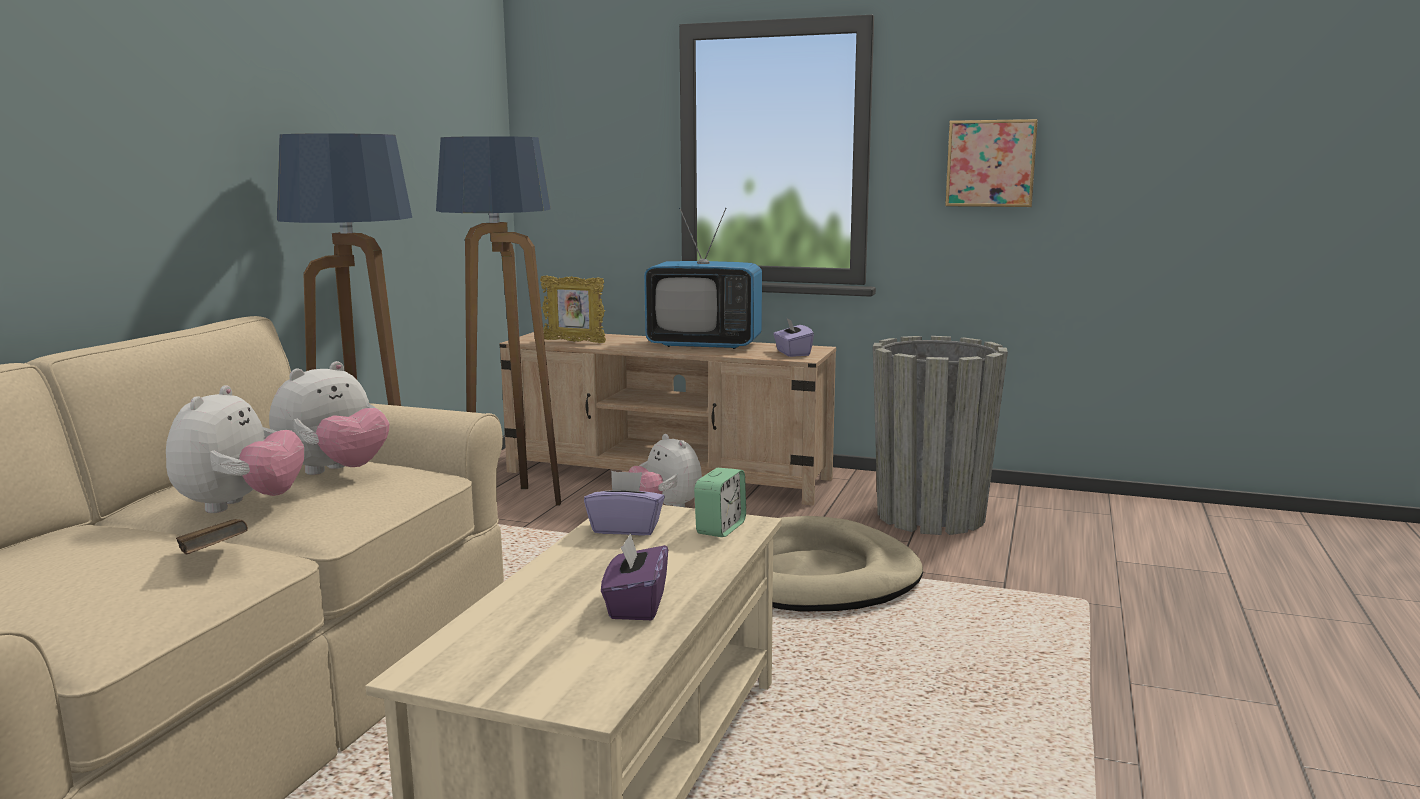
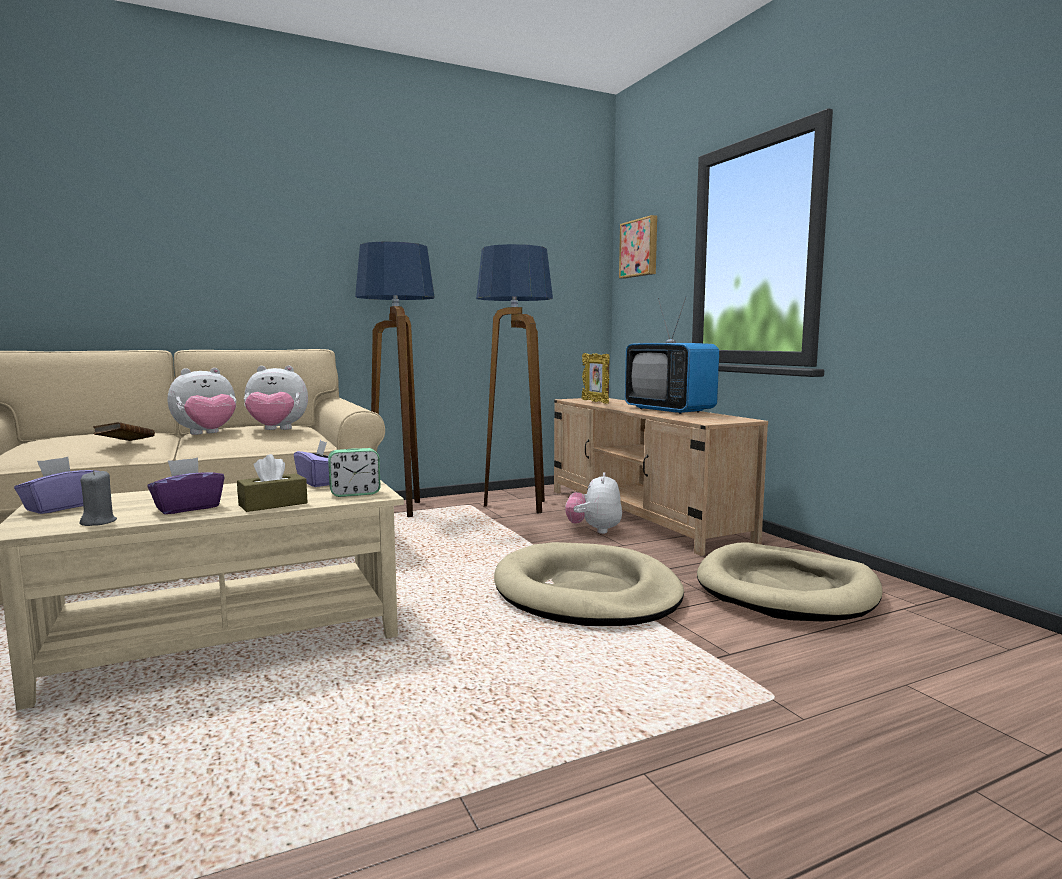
camera: 45 degrees right, 5 degrees down
(624, 657) = (98, 522): none -> grey candle
(701, 567) = (273, 504): none -> brown tissue box
(792, 353) = (711, 419): purple tissue box -> purple tissue box (60, 507)
(930, 515) = (786, 590): grey planter -> beige dog bed
(991, 163) = (930, 234): picture -> picture (640, 248)

